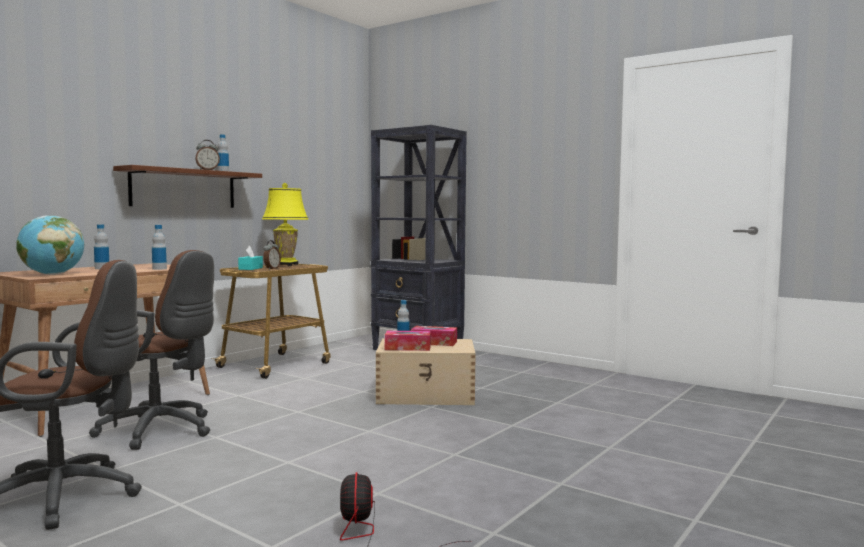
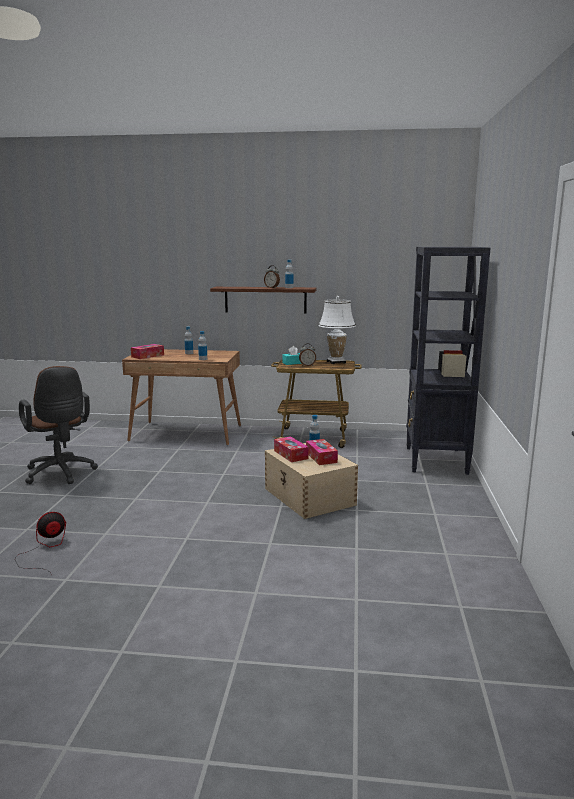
camera: 60 degrees right, 10 degrees up
(52, 274) = (147, 356): globe -> tissue box
(162, 431) = (157, 458): brown office chair -> none
(285, 265) = (336, 362): yellow table lamp -> white table lamp

